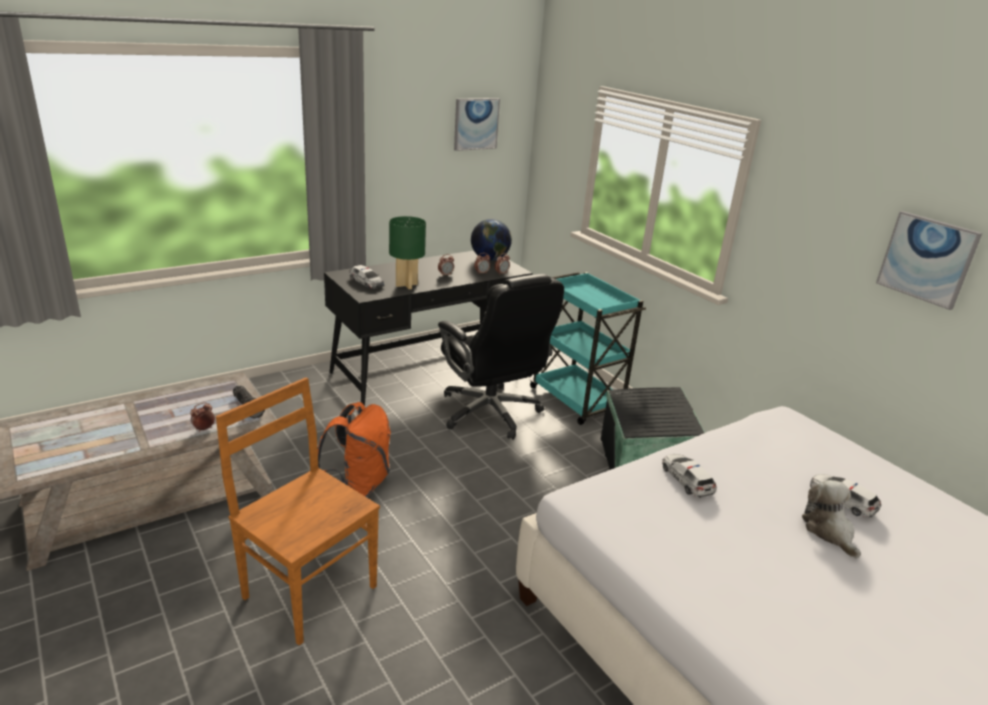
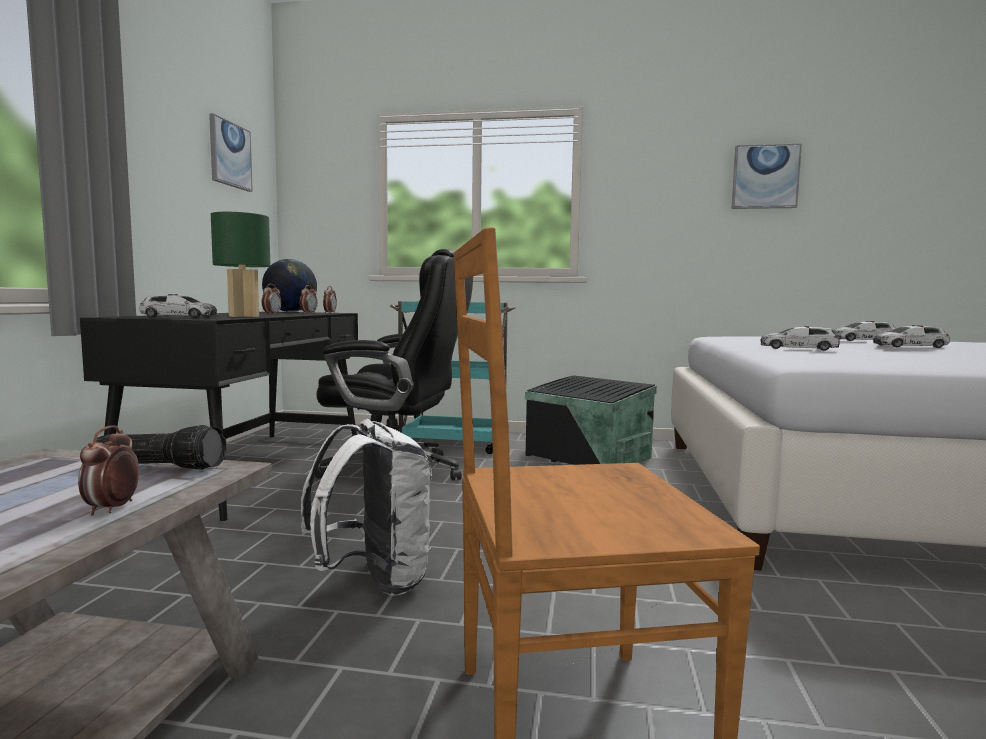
camera: 45 degrees left, 20 degrees down
(358, 485) = (374, 581): orange backpack -> white backpack
(829, 531) = (909, 346): plush toy -> toy car

